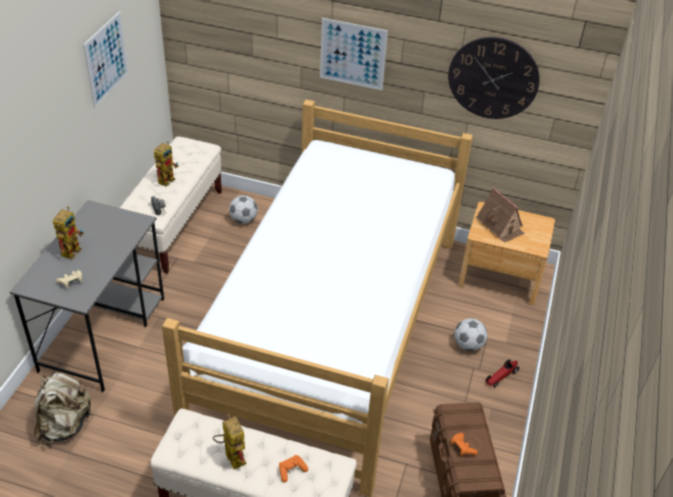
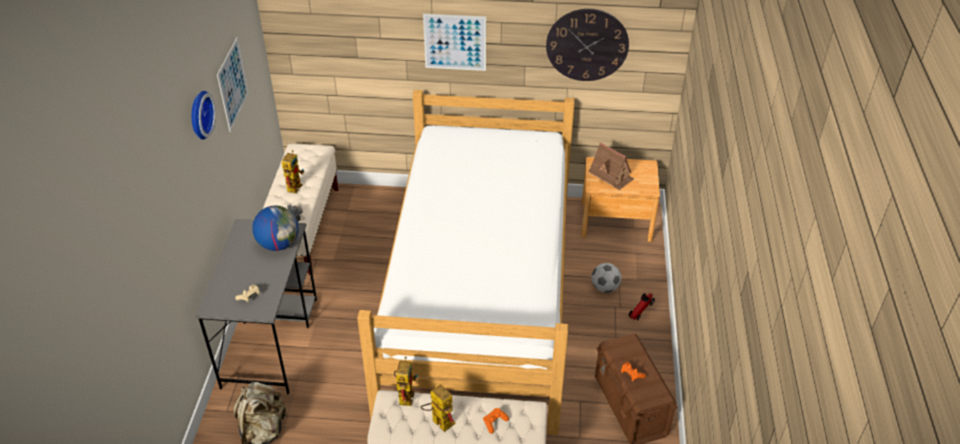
camera: 10 degrees left, 0 degrees up
(49, 81) = (199, 114): none -> wall clock
(72, 249) = (238, 266): toy robot -> toy robot (405, 394)
(120, 233) = (278, 244): none -> globe
(243, 220) = (367, 212): football -> none

